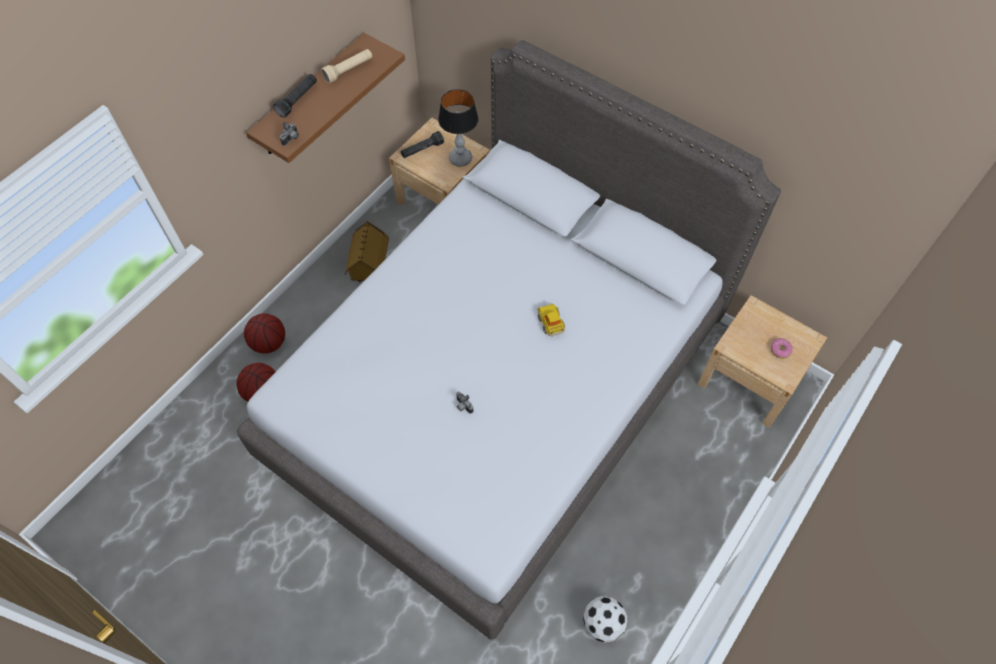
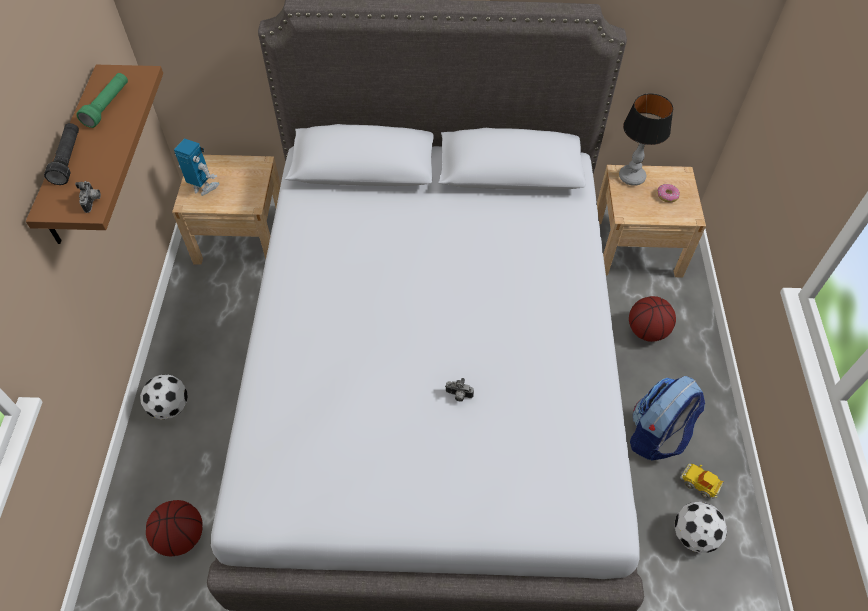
camera: 35 degrees left, 5 degrees down
(269, 343) = (151, 480): basketball -> basketball (647, 331)
(312, 300) = (170, 407): none -> football
(349, 70) = (108, 106): beige flashlight -> green flashlight
(369, 267) = (210, 340): toy house -> none
(422, 150) = (203, 188): black flashlight -> toy robot
(460, 158) = (250, 177): table lamp -> table lamp (631, 177)
(550, 322) = (477, 269): toy car -> toy car (699, 483)
(636, 535) = (656, 436): none -> backpack

